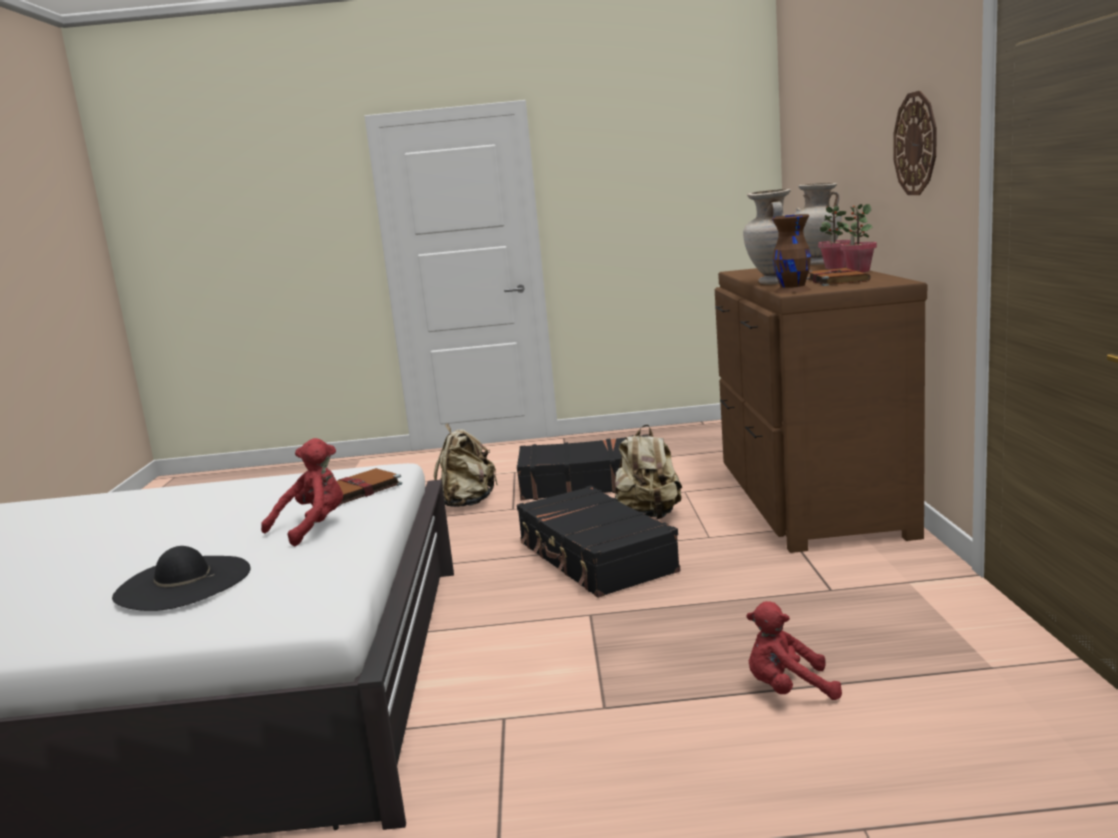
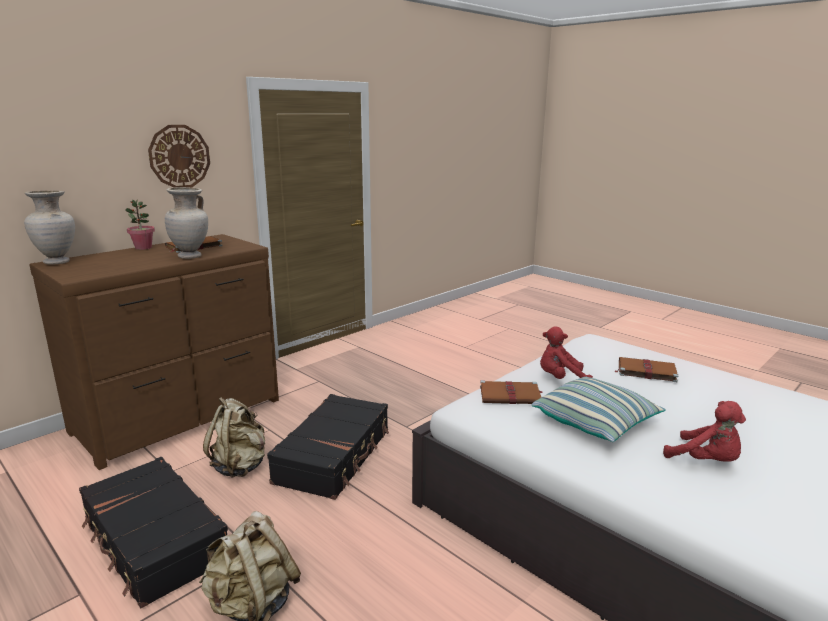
camera: 135 degrees left, 5 degrees up
(183, 582) = (645, 371): black hat -> brown book
(234, 509) = (595, 423): none -> pillow
(788, 689) = (413, 369): red plush toy -> red plush toy (706, 461)
(793, 290) = (240, 248): brown vase -> none
(835, 268) = (105, 254): potted plant -> none

